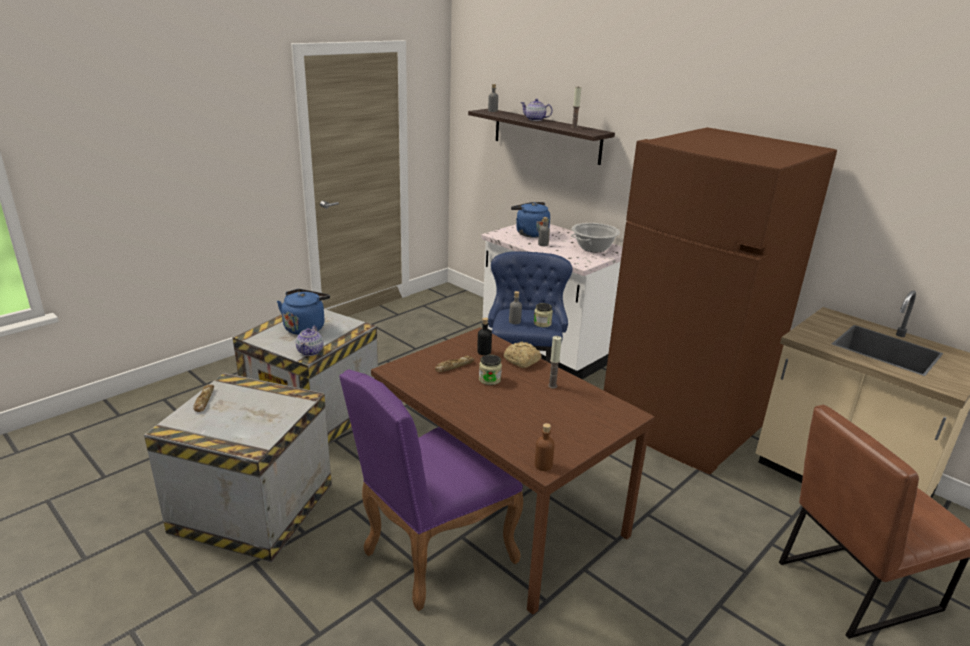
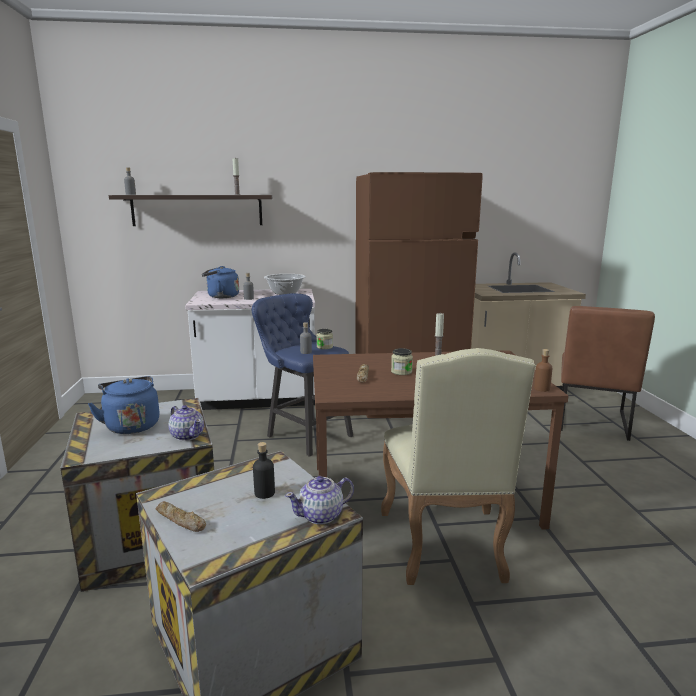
camera: 50 degrees left, 10 degrees down
(434, 555) = (445, 547): purple chair -> beige chair
(484, 352) = (355, 363): black bottle -> black bottle (264, 493)
(522, 361) = (389, 357): bread -> none
(535, 119) = (189, 194): teapot -> teapot (321, 516)

